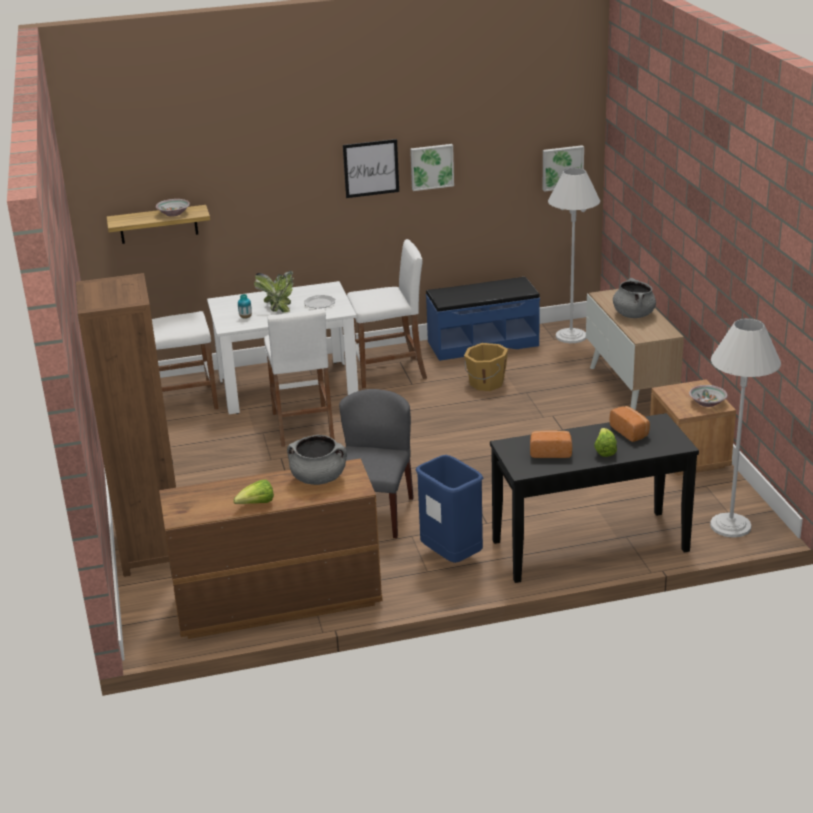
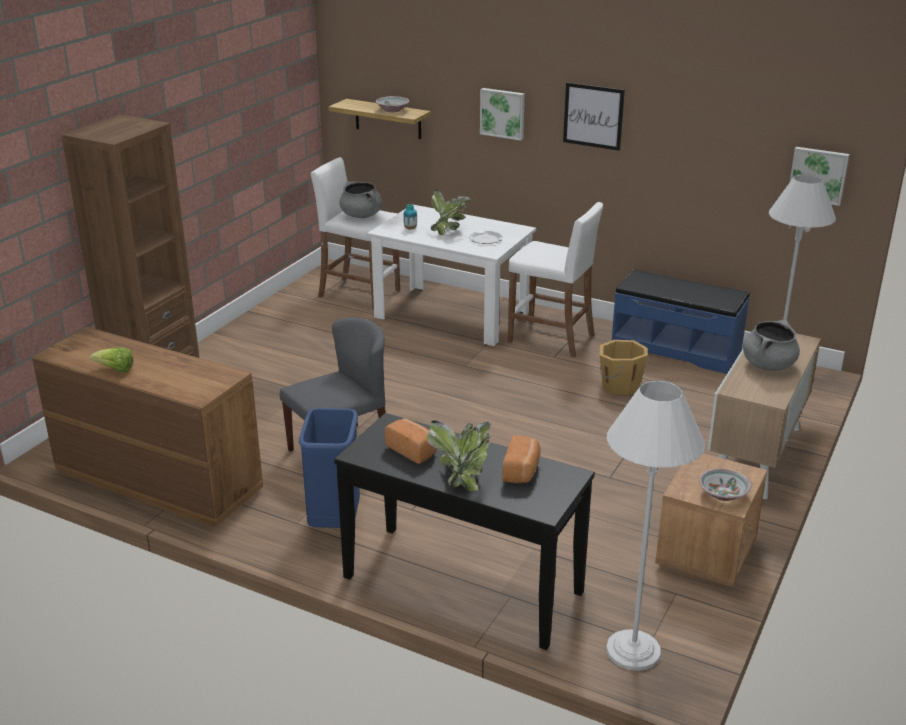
camera: 40 degrees right, 0 degrees up
(303, 426) = (410, 352): white stool -> none
(319, 478) = (192, 373): grey cooking pot -> grey cooking pot (361, 215)
(431, 166) = (659, 131): picture -> picture (503, 113)
(604, 450) = (463, 475): lettuce -> potted plant

